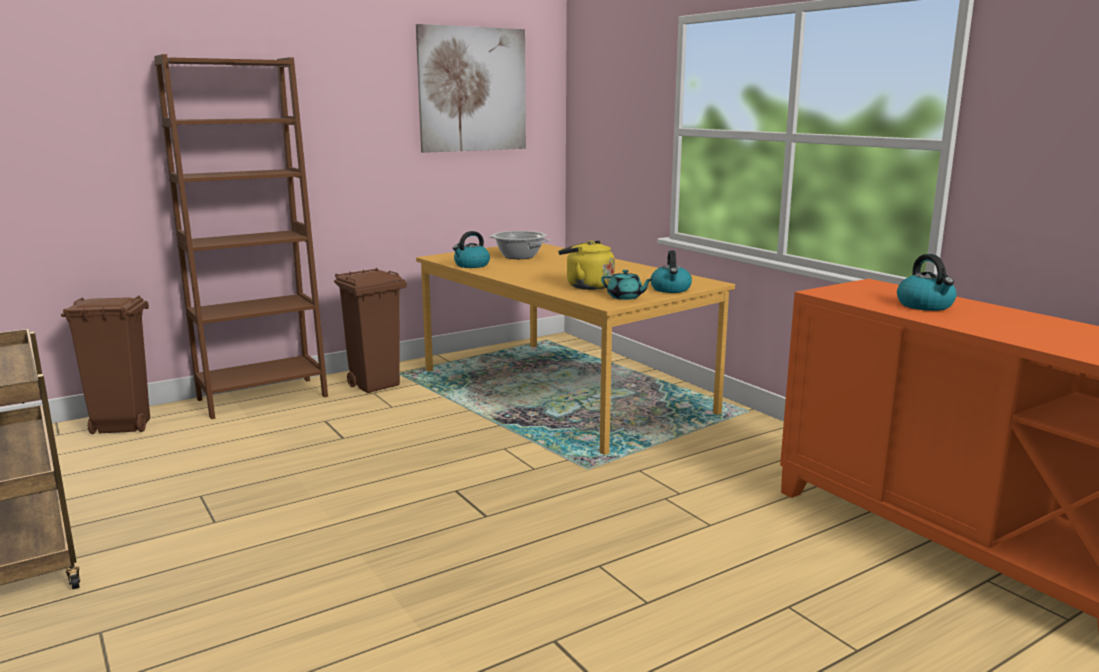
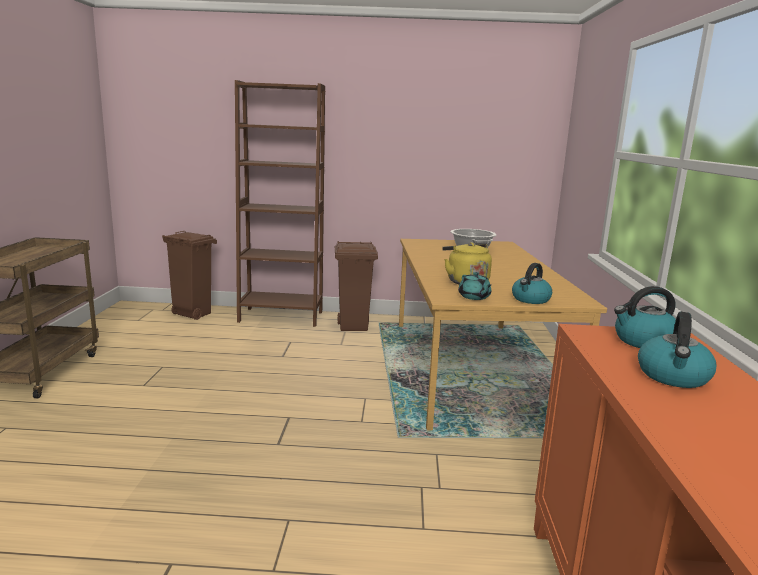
camera: 35 degrees right, 0 degrees up
(471, 265) = (421, 250): kettle -> kettle (643, 342)
(472, 89) = (477, 113): picture -> none

